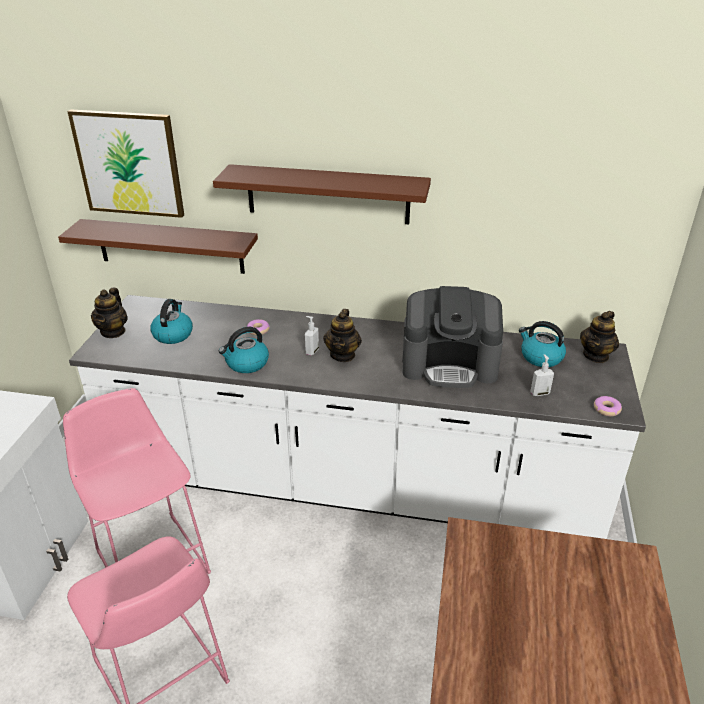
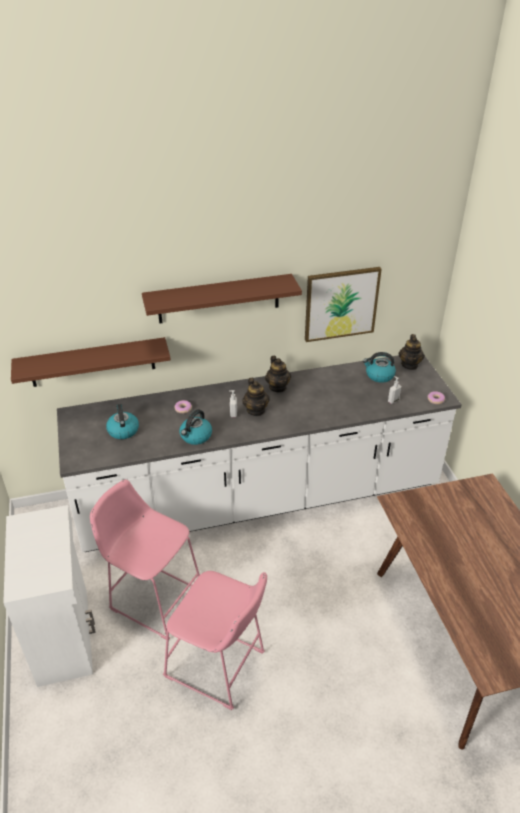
camera: 25 degrees left, 5 degrees up
(113, 331) = (74, 441): teapot -> teapot (278, 387)
(129, 163) = (57, 307): picture -> picture (341, 304)
(449, 364) = (328, 397): coffee machine -> none

